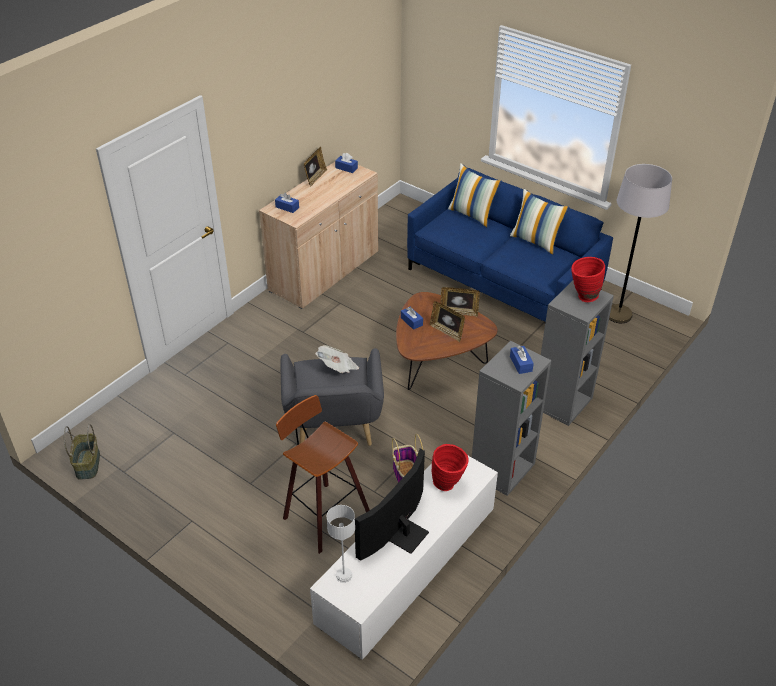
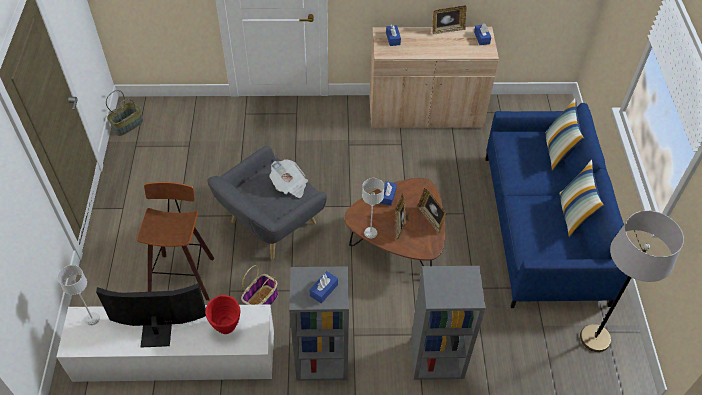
camera: 50 degrees right, 10 degrees up
(437, 351) = (370, 233): none -> grey table lamp
(583, 297) = (458, 286): red vase -> none

